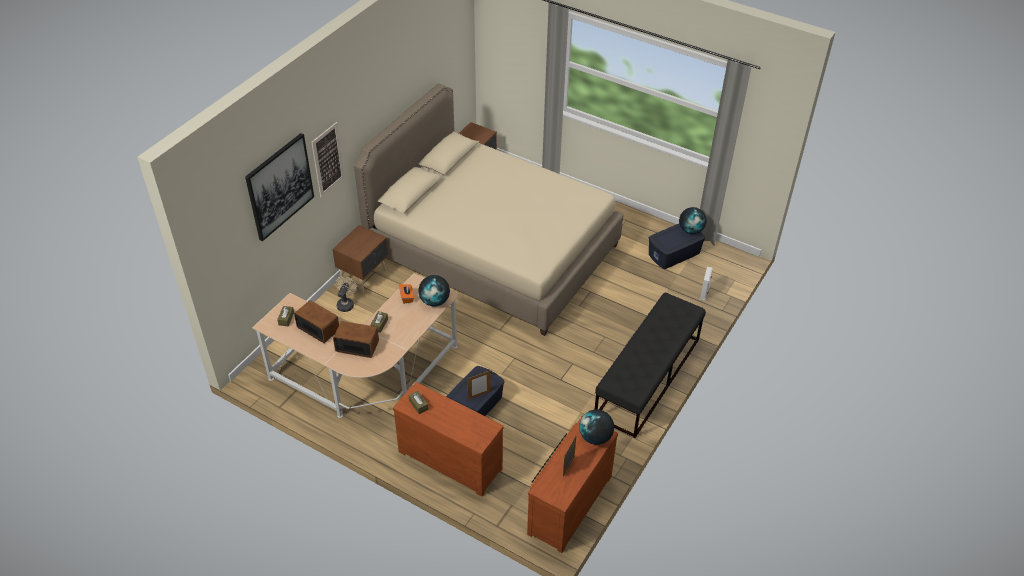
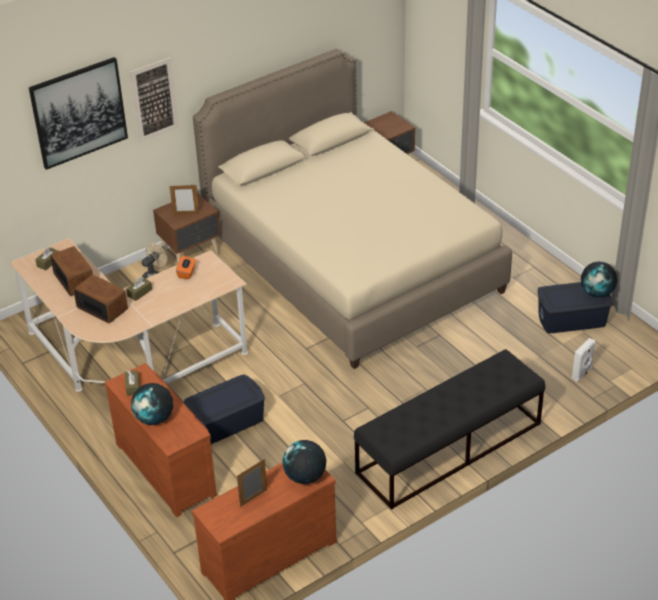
camera: 25 degrees right, 5 degrees down
(435, 301) = (214, 284): globe -> globe (154, 418)
(479, 395) = (226, 405): picture frame -> picture frame (186, 214)

